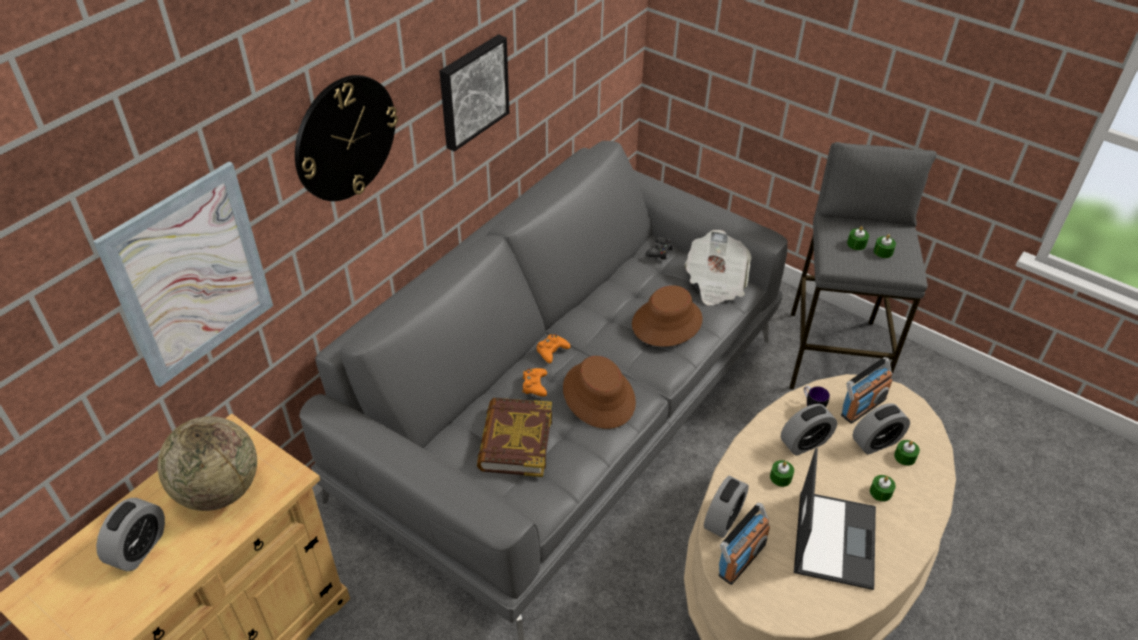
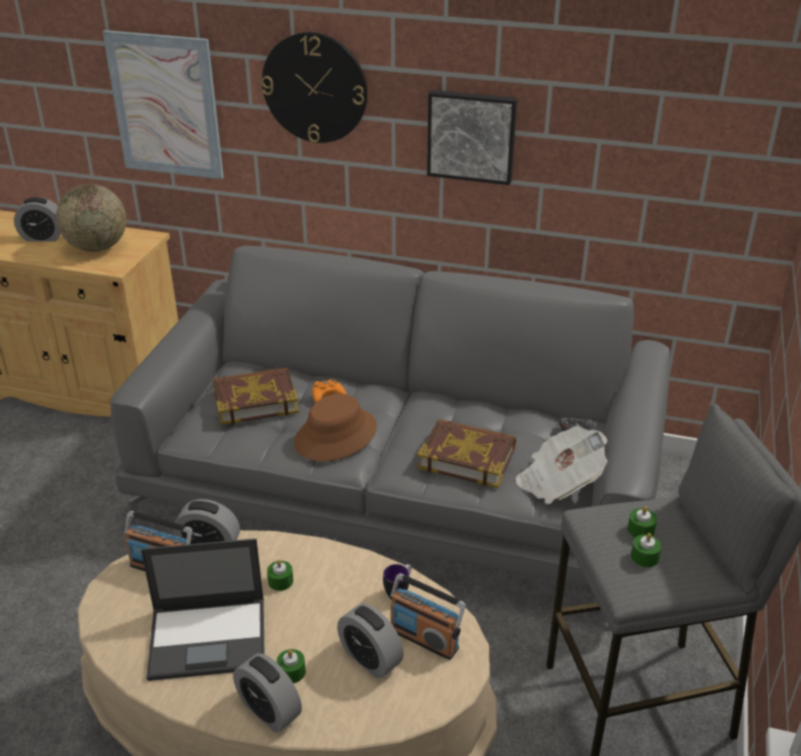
camera: 70 degrees right, 10 degrees down
(551, 351) = (379, 395): orange game controller -> none
(666, 322) = (467, 458): brown hat -> book
(804, 443) = (340, 593): alarm clock -> alarm clock (269, 710)
(905, 457) = (358, 690): green candle -> none

